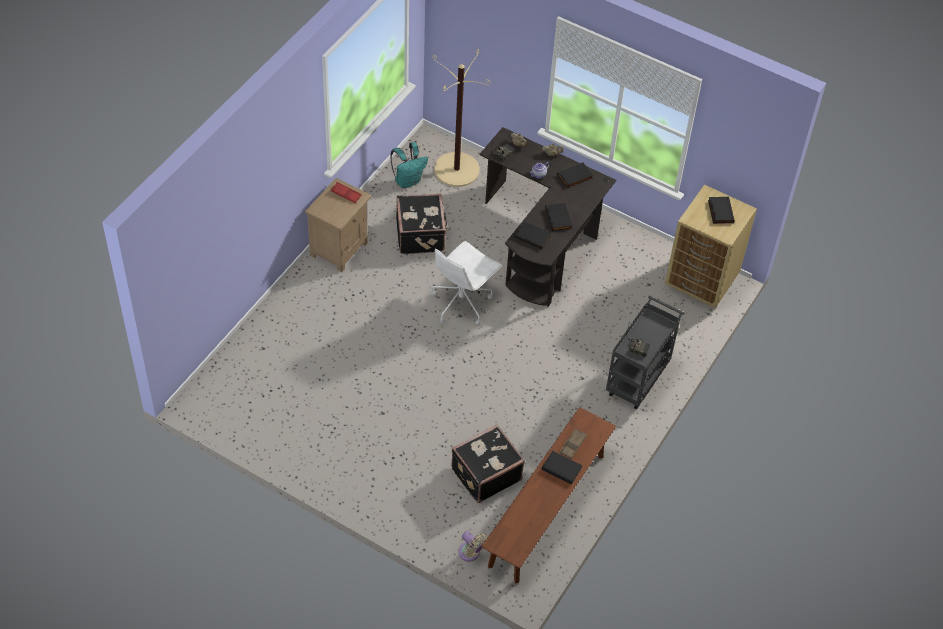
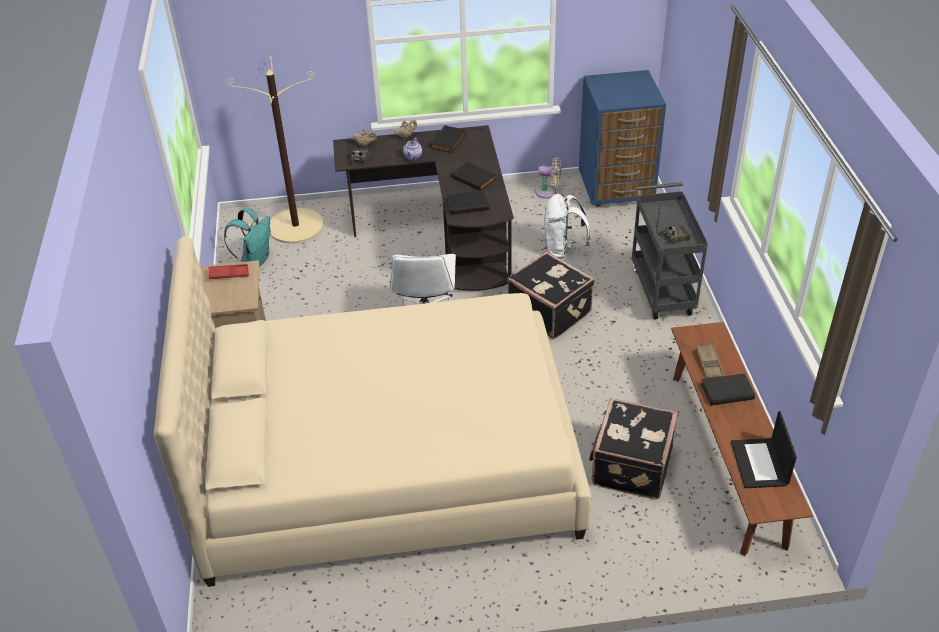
camera: 35 degrees left, 10 degrees down
(355, 373) = (387, 461): none -> beige bed
(421, 235) = (319, 296): black suitcase -> black suitcase (550, 311)
(470, 553) = (710, 555): beige fan -> beige fan (548, 192)
(527, 521) = (760, 464): none -> laptop
(610, 304) = (563, 249): none -> white backpack
(701, 282) = (616, 190): brown dresser -> blue dresser
(719, 211) = (622, 86): black book -> none

